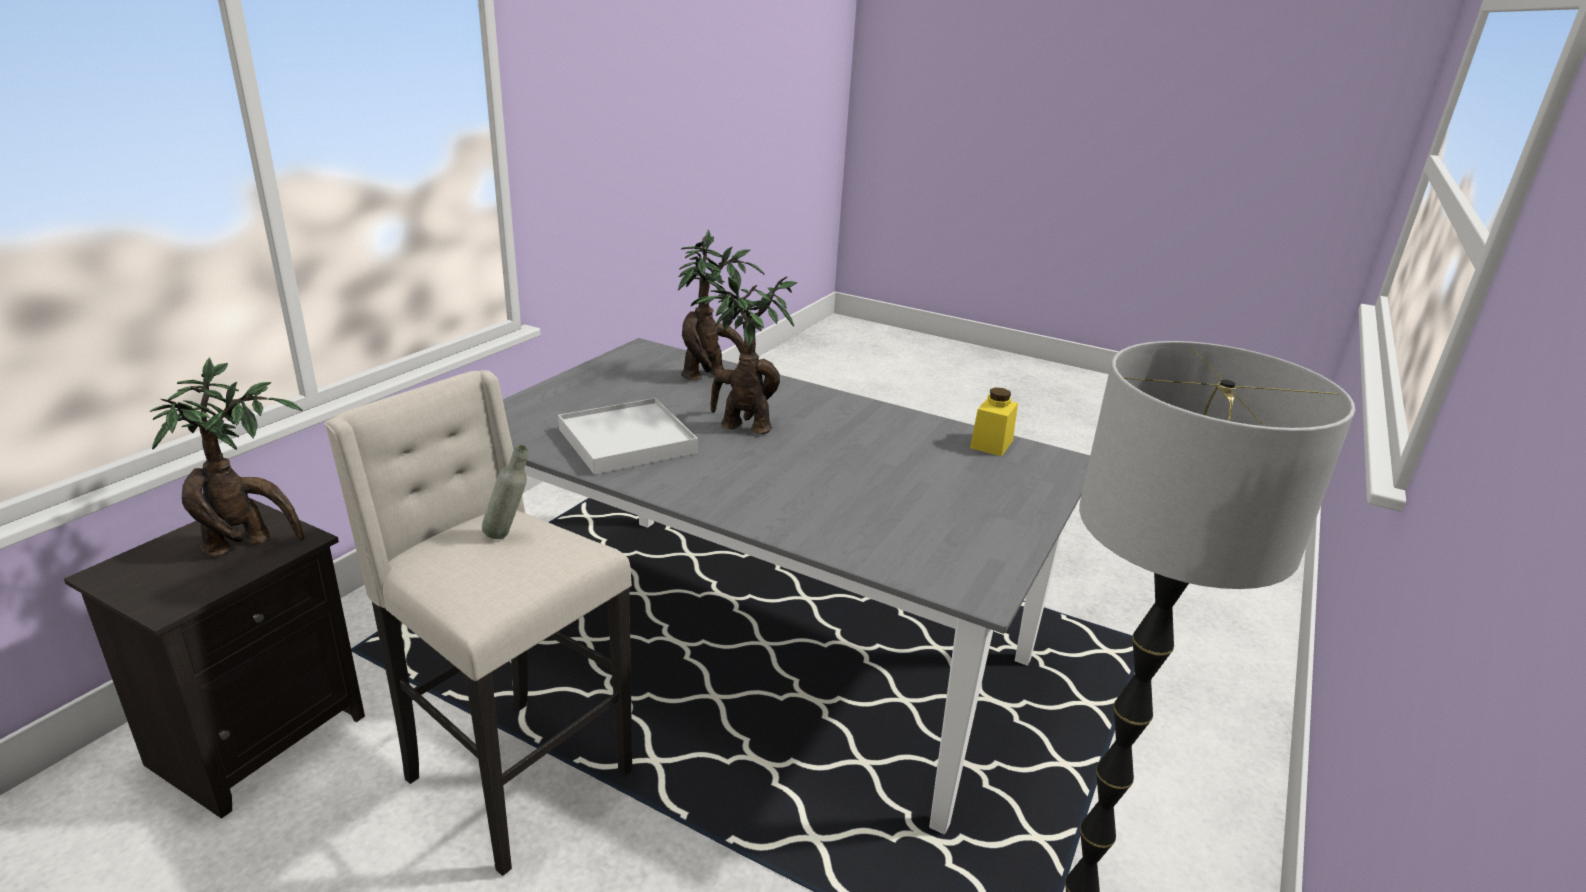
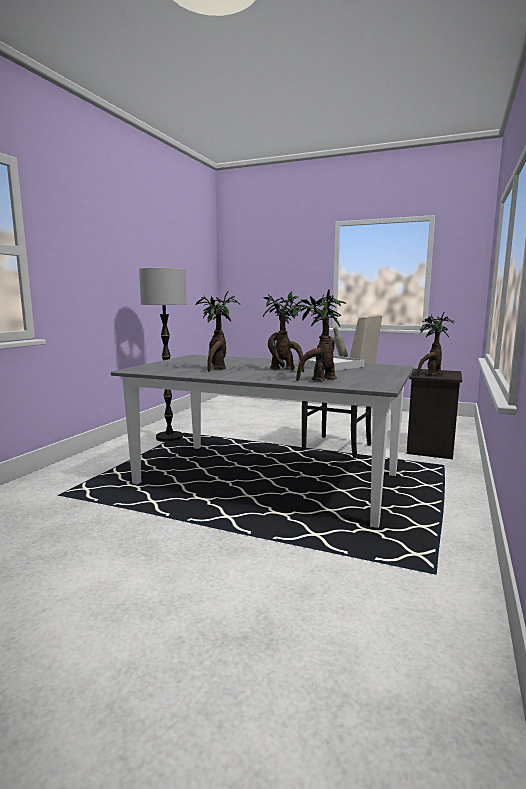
camera: 175 degrees right, 15 degrees down
(880, 446) = (217, 369): none -> potted plant
(991, 444) = (161, 371): yellow jar -> none

